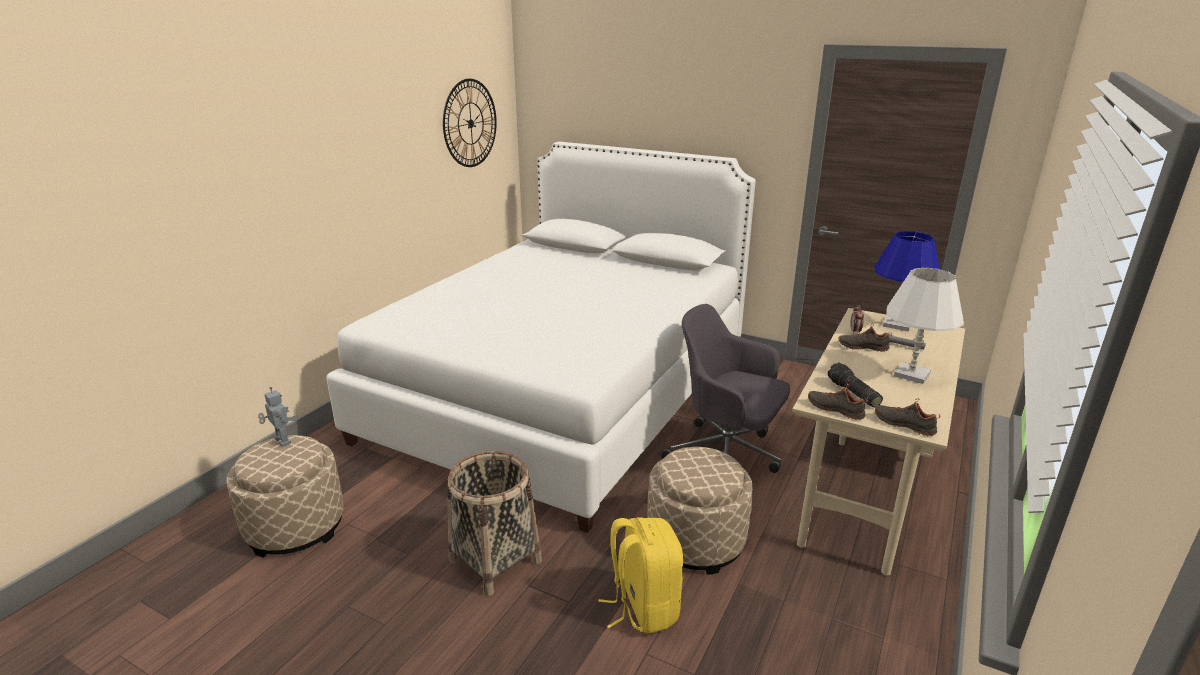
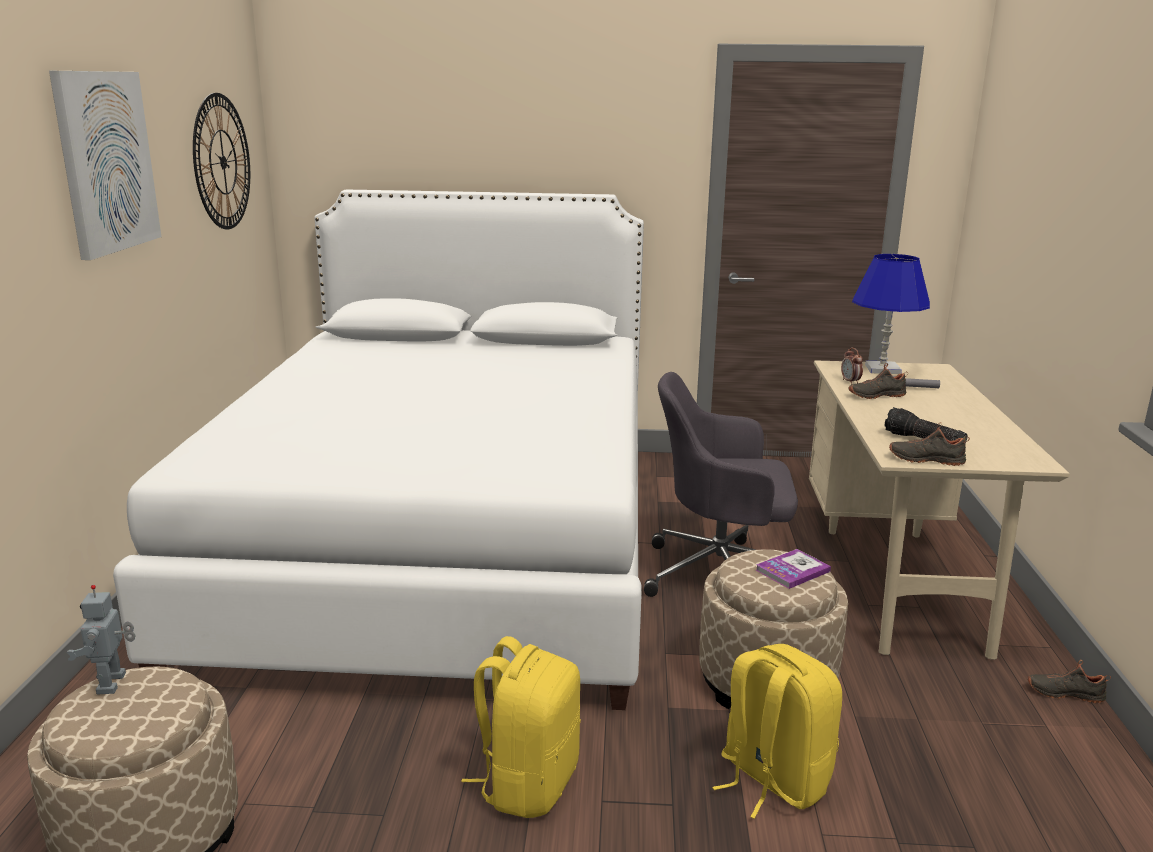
camera: 25 degrees left, 5 degrees down
(281, 441) = (113, 683): toy robot -> toy robot turned 120 degrees counterclockwise
(365, 131) = (105, 162): none -> picture
(495, 560) = (528, 783): basket -> yellow backpack
(713, 469) = (792, 570): none -> book
(904, 424) = (1008, 461): black shoe -> black shoe (1064, 692)
(911, 374) = (955, 413): white table lamp -> none

